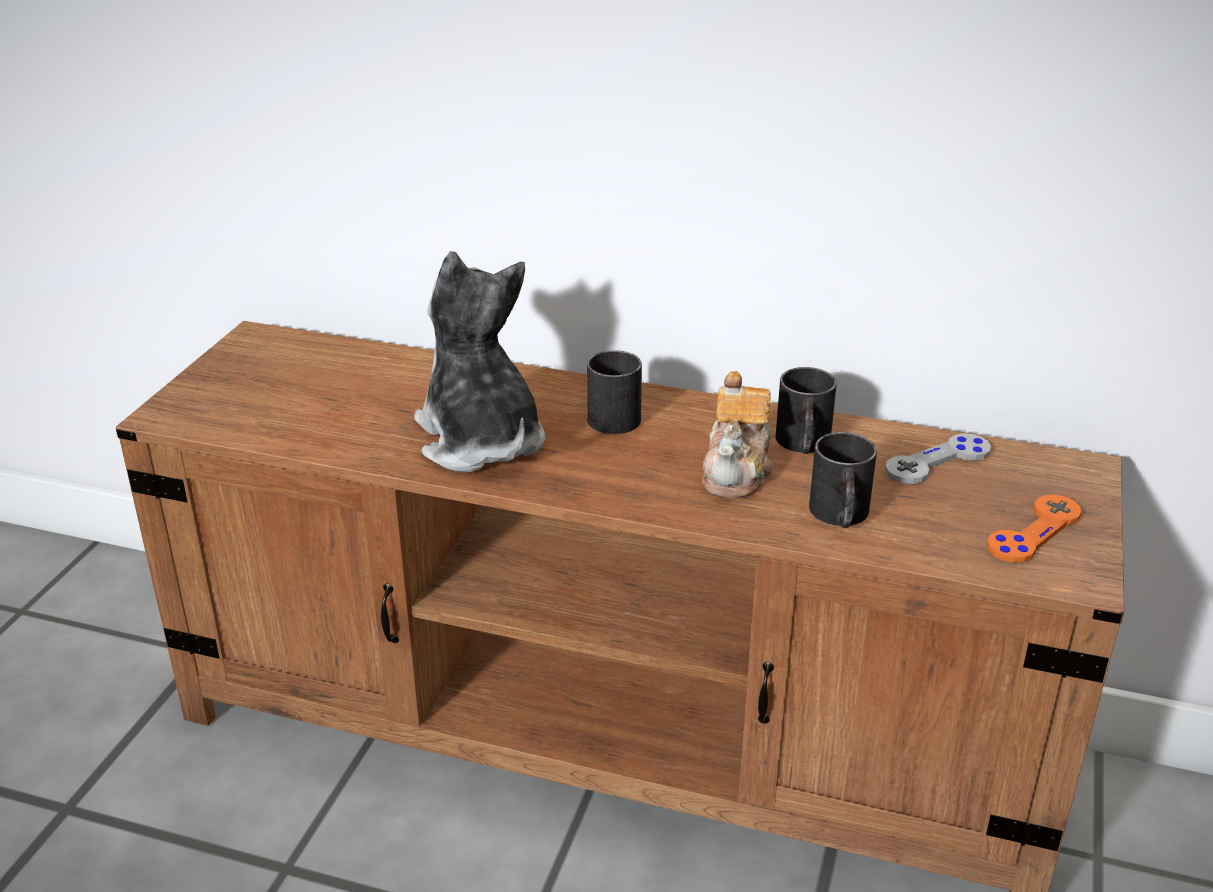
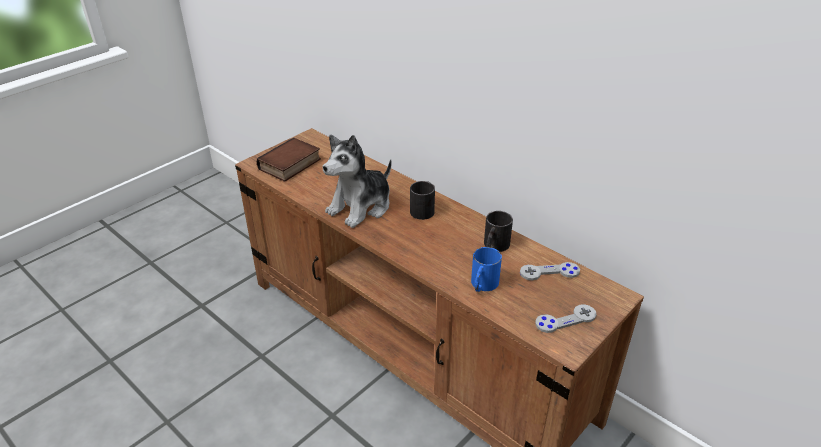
camera: 25 degrees right, 5 degrees up
(254, 399) = (290, 165): none -> book
(480, 441) = (361, 207): plush toy -> plush toy turned 135 degrees counterclockwise
(737, 471) = (455, 251): teapot -> none
(840, 516) = (482, 285): black mug -> blue mug
(1034, 531) = (565, 319): orange game controller -> grey game controller

